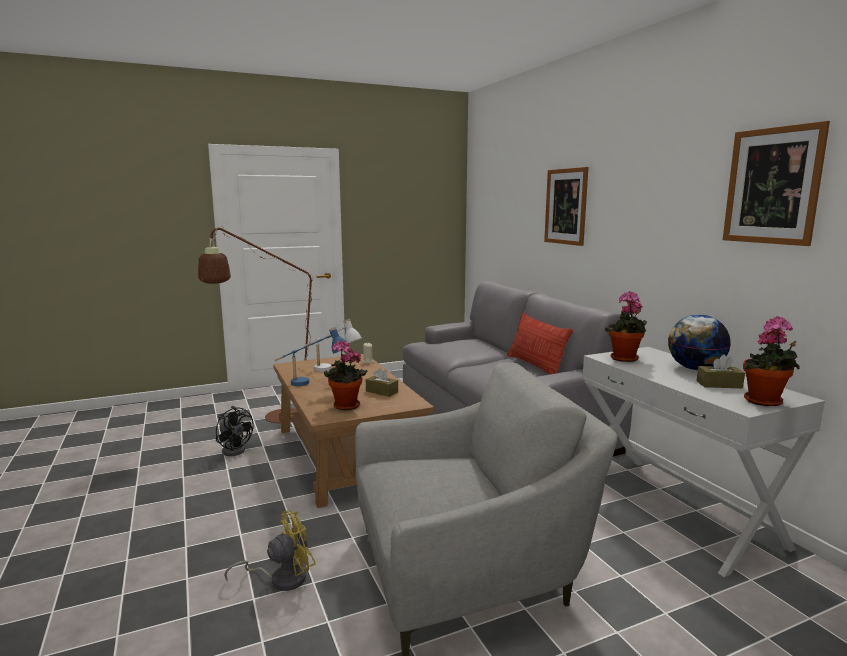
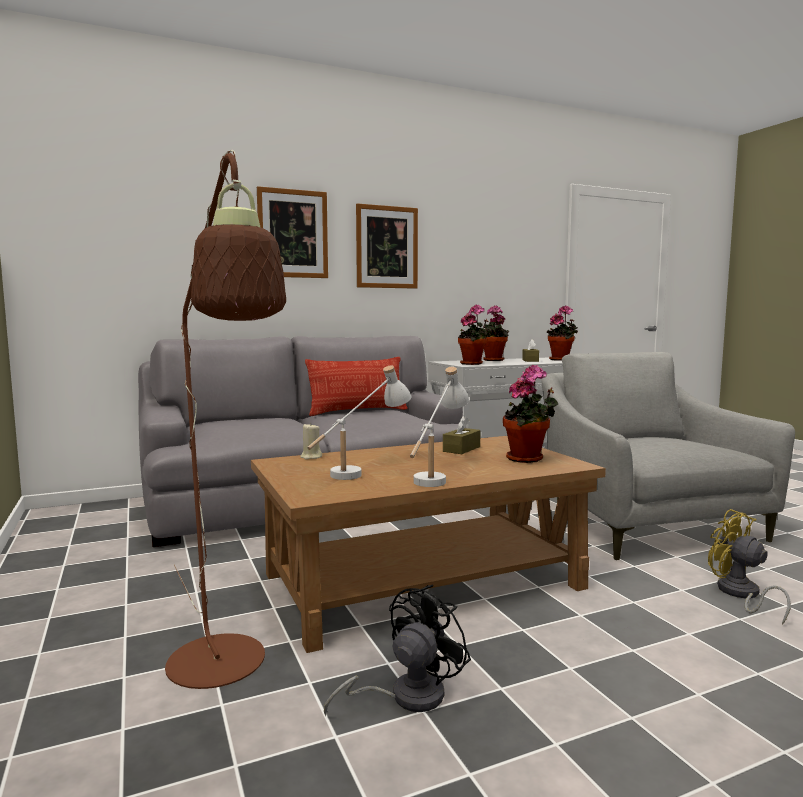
camera: 90 degrees left, 5 degrees down
(311, 384) = (437, 476): blue table lamp -> white table lamp
(695, 369) = (494, 360): globe -> potted plant
(772, 186) = (502, 230): picture -> picture (387, 247)

